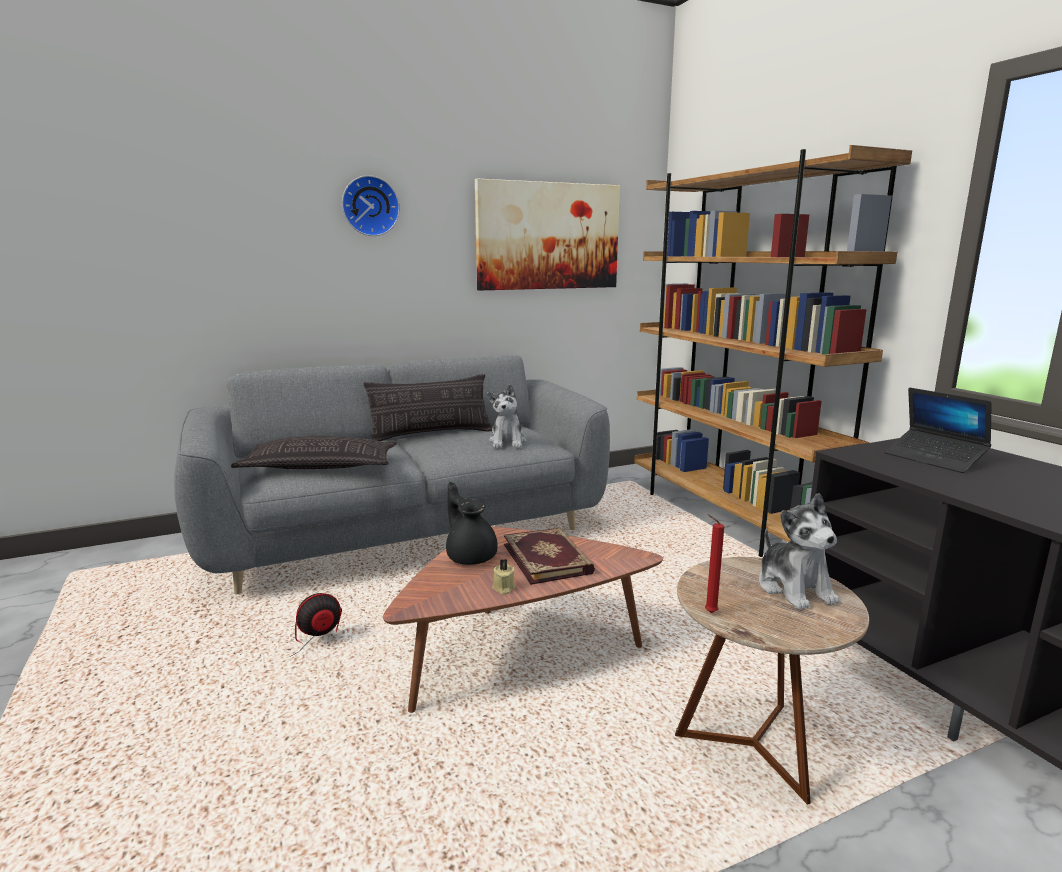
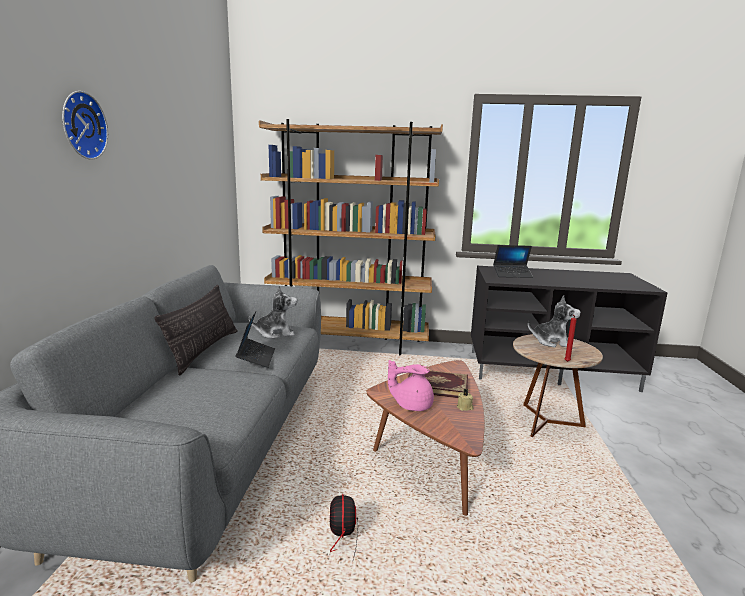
camera: 60 degrees left, 0 degrees up
(320, 466) = (214, 406): pillow -> none
(436, 451) = (256, 357): none -> laptop
(470, 556) = (411, 405): black teapot -> pink teapot
(507, 442) = (275, 333): plush toy -> plush toy turned 45 degrees counterclockwise
(548, 236) = (190, 160): picture -> none

